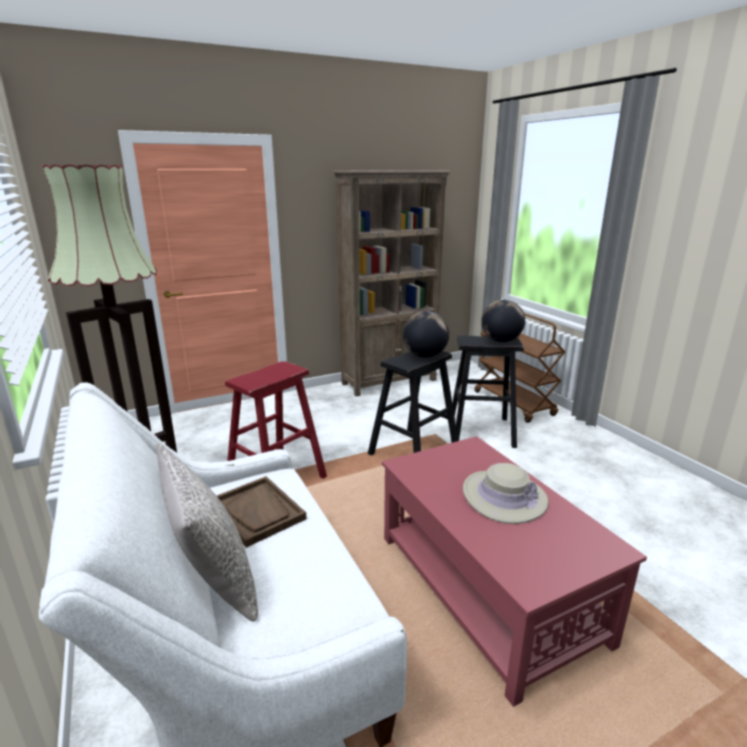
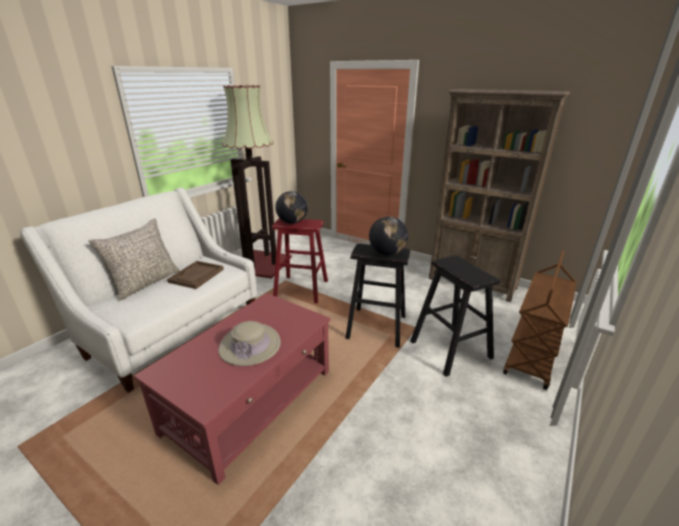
camera: 60 degrees right, 5 degrees up
(501, 341) = (471, 274): globe -> globe (292, 222)

